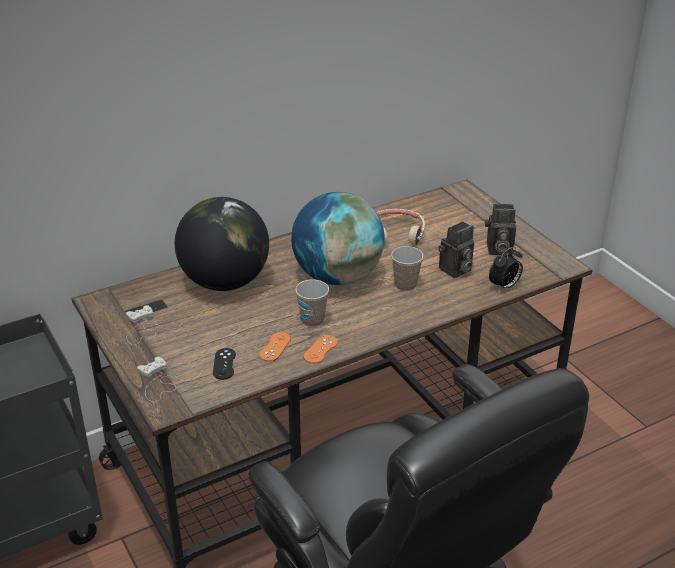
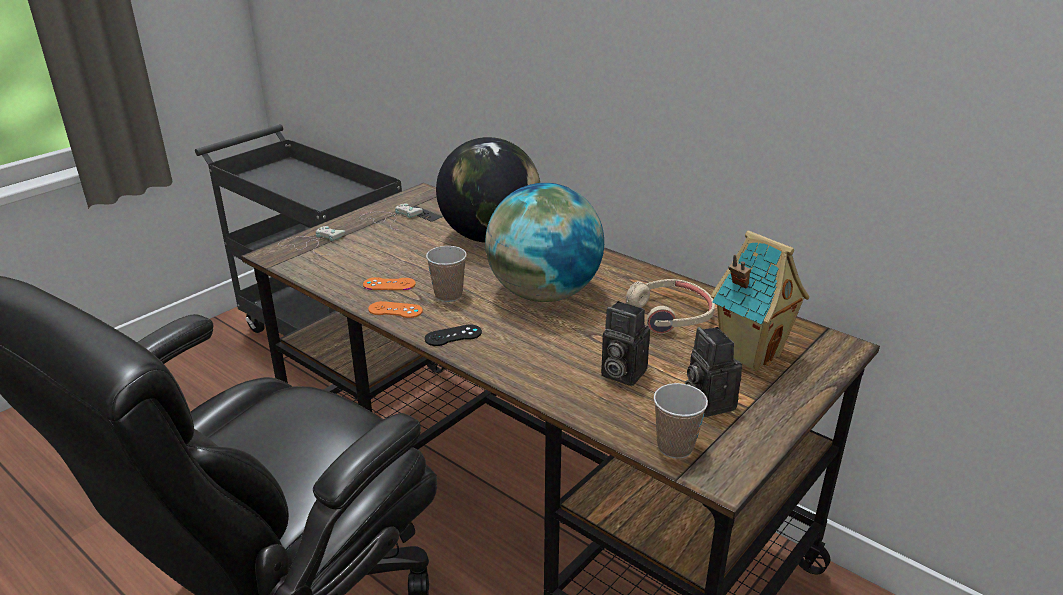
camera: 70 degrees right, 5 degrees down
(224, 364) = (350, 265): black game controller -> black game controller (453, 336)
(405, 285) = (558, 341): cup -> cup (675, 447)
(455, 221) = (749, 353): none -> toy house
(504, 286) = (611, 422): alarm clock -> none

